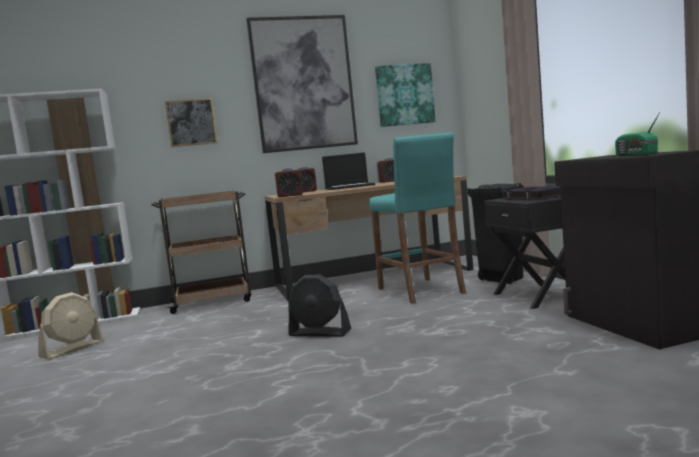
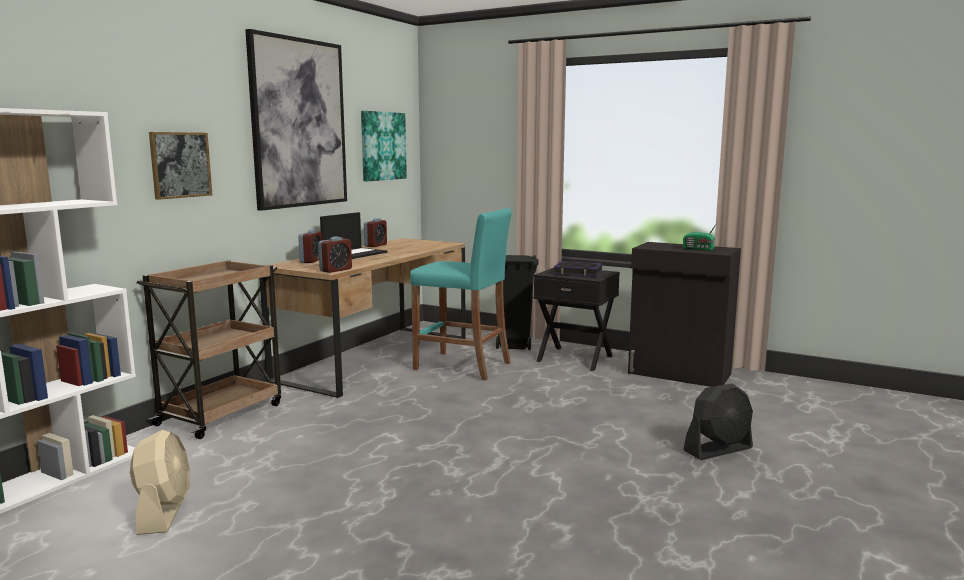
camera: 45 degrees left, 5 degrees up
(320, 333) = (463, 423): black fan -> black fan (718, 449)

